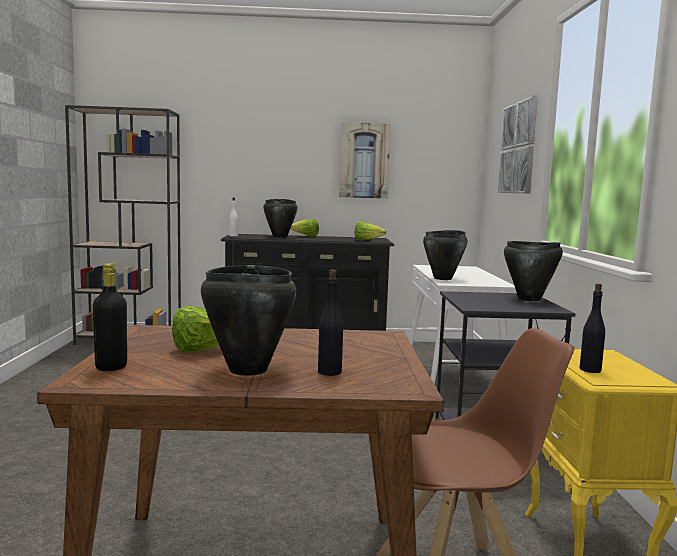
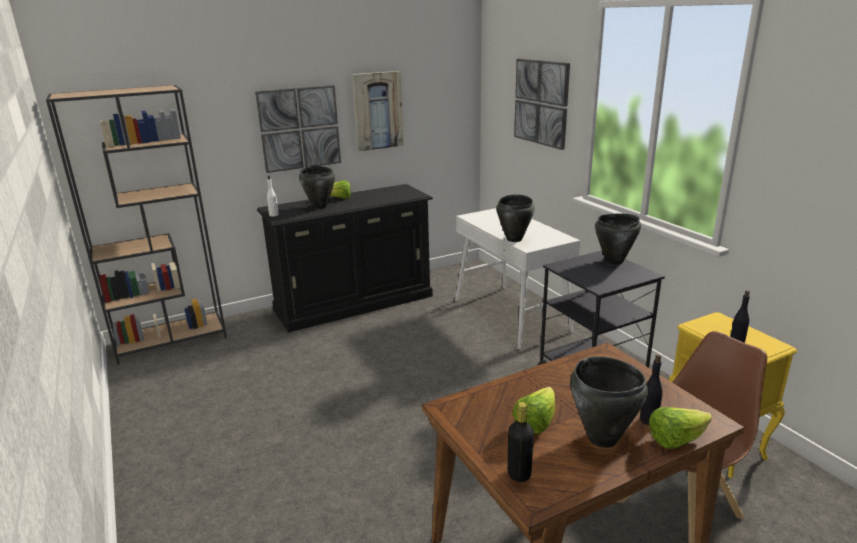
camera: 25 degrees left, 15 degrees up
(283, 167) = (299, 128): none -> picture
(367, 240) = (404, 196): lettuce -> lettuce (676, 440)

